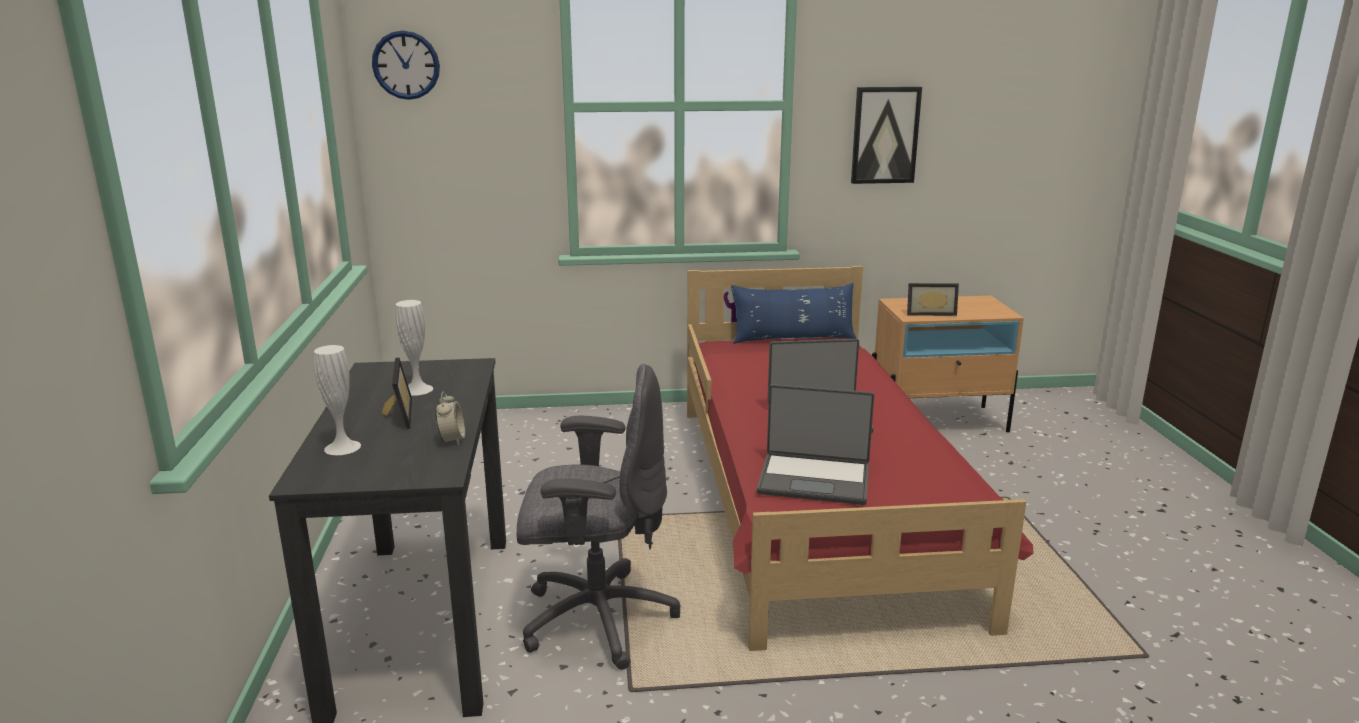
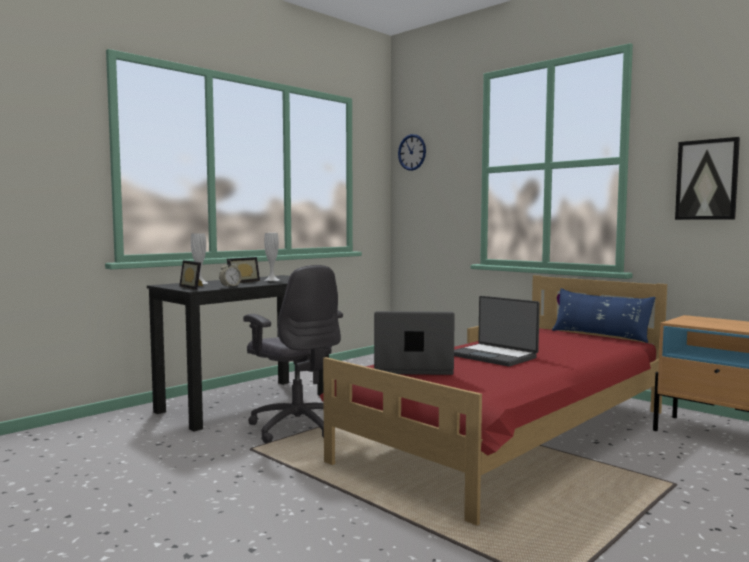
camera: 50 degrees right, 15 degrees down
(814, 480) = (413, 368): laptop -> laptop turned 120 degrees clockwise
(930, 313) = (701, 323): picture frame -> picture frame (194, 287)

